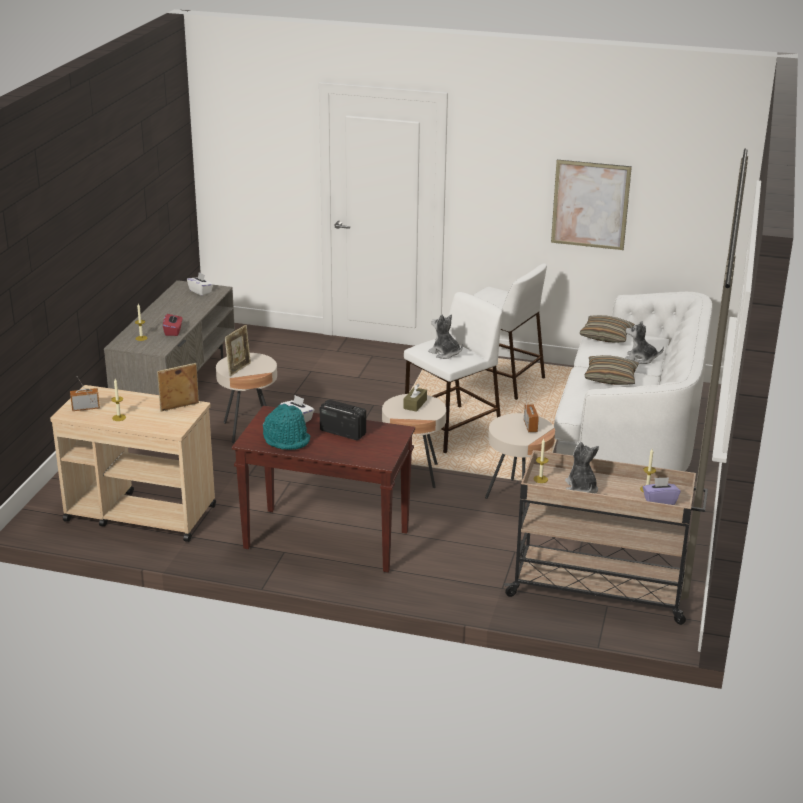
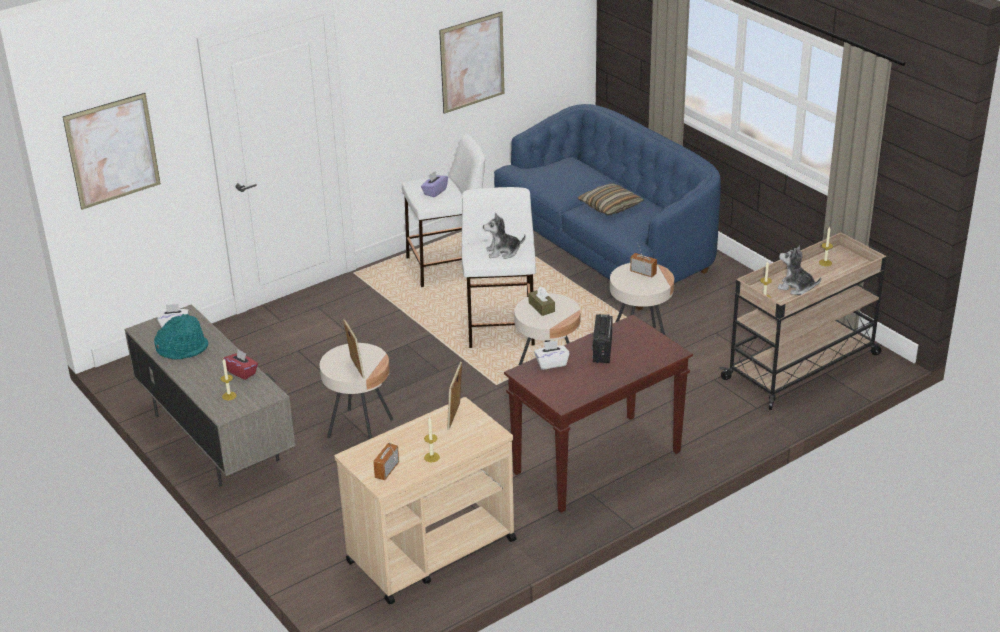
camera: 50 degrees left, 5 degrees up
(237, 149) = (112, 151): none -> picture
(287, 439) = (582, 383): turquoise hat -> turquoise hat (183, 348)
(342, 432) = (602, 351): radio -> radio turned 60 degrees counterclockwise
(606, 336) = (540, 177): pillow -> none
(630, 431) = (607, 249): white sofa -> blue sofa
(640, 358) = (594, 181): plush toy -> none
(659, 501) = (846, 265): purple tissue box -> purple tissue box (434, 192)

